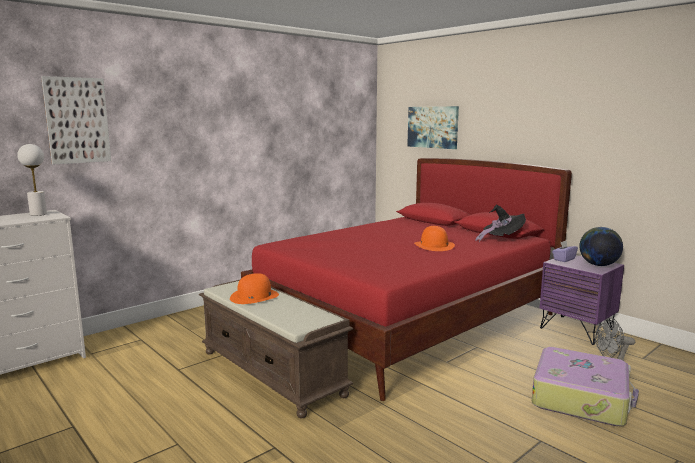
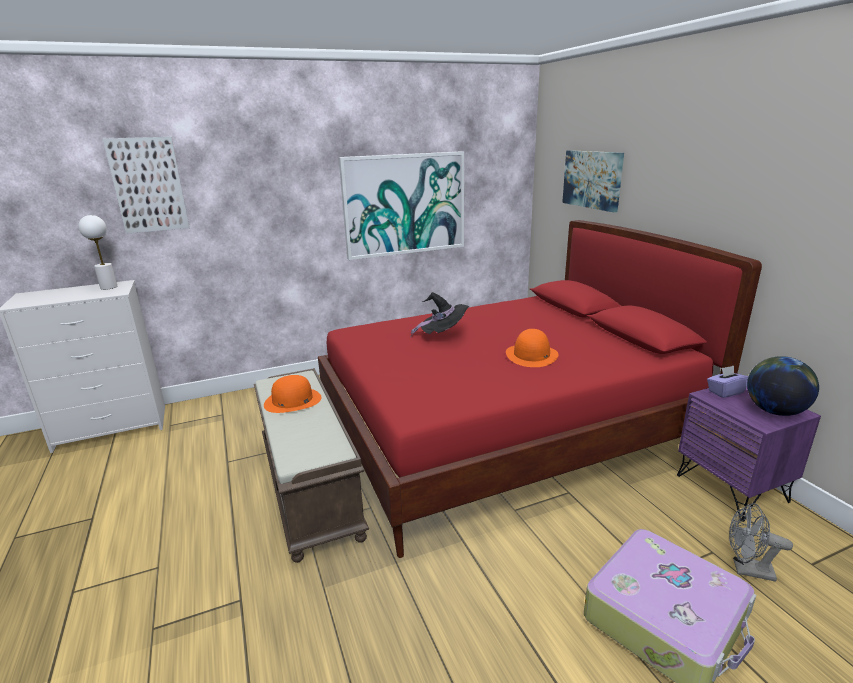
camera: 20 degrees right, 10 degrees up
(286, 147) = (404, 204): none -> picture
(501, 239) = (635, 353): black hat -> black hat (443, 335)

